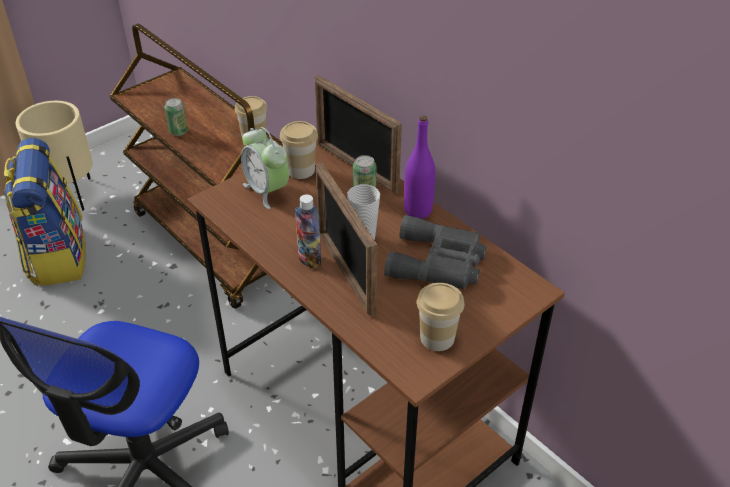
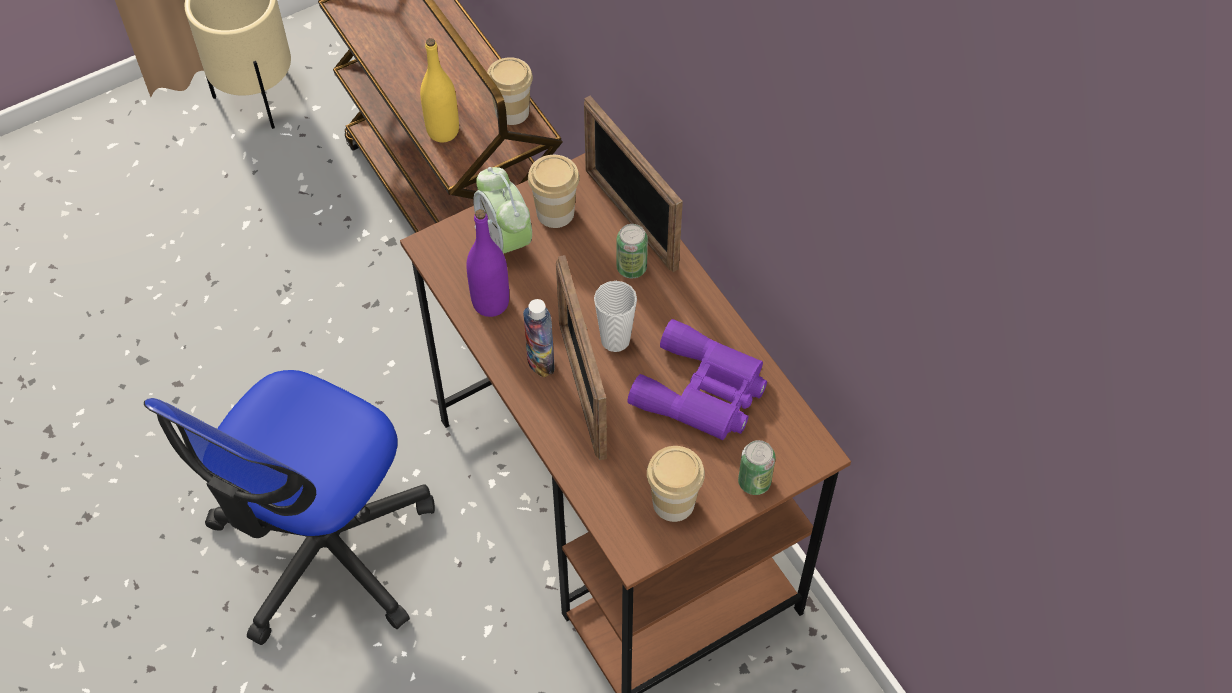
camera: 10 degrees right, 15 degrees up
(57, 256) = (232, 202): backpack -> none
(178, 131) = (408, 83): can -> can (754, 482)
(207, 154) = (443, 131): none -> yellow bottle
(418, 210) = (696, 304): purple bottle -> purple bottle (490, 303)
(439, 263) = (703, 392): grey binoculars -> purple binoculars

